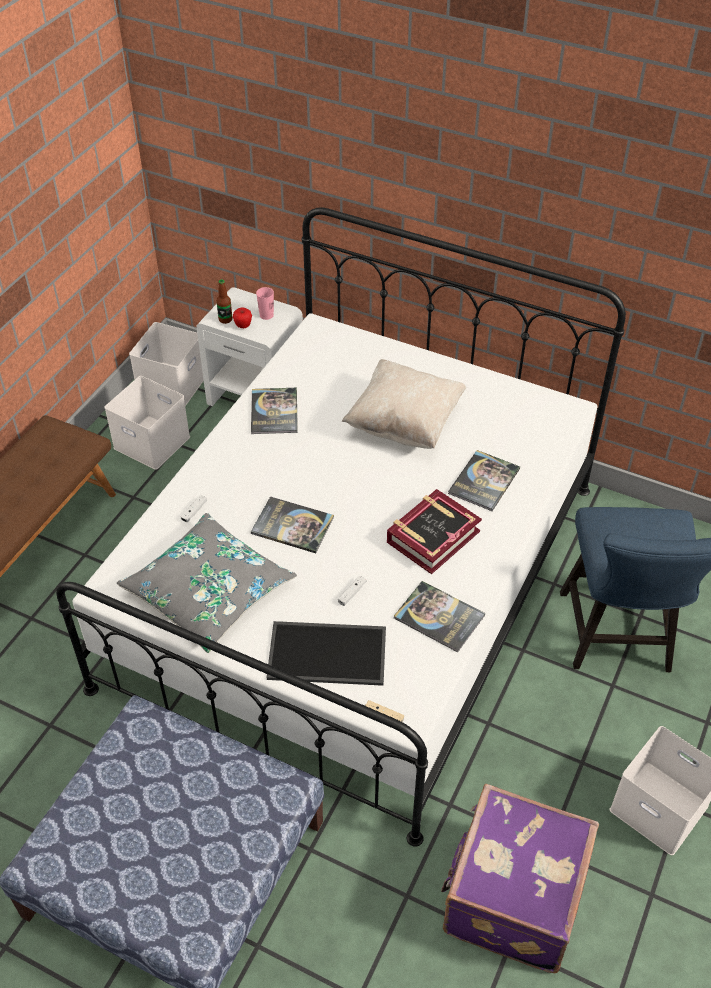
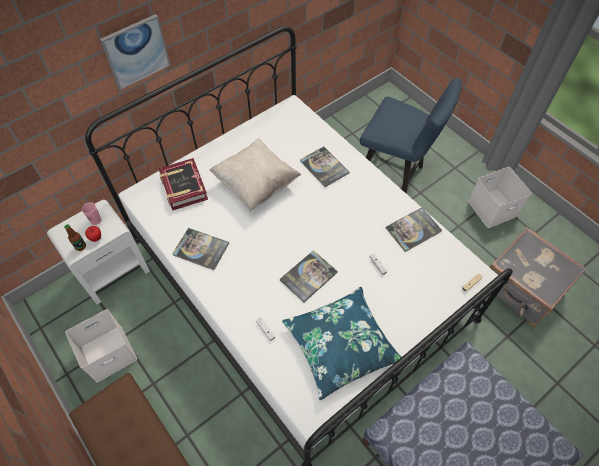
camera: 65 degrees left, 10 degrees up
(171, 384) = (60, 320): white storage box -> none
(209, 591) = (340, 345): grey pillow -> blue pillow
(328, 652) = (416, 294): tray -> none
(404, 172) = (136, 51): none -> picture
(432, 536) = (353, 208): book -> book (183, 187)
(511, 897) = (521, 290): purple suitcase -> grey suitcase

